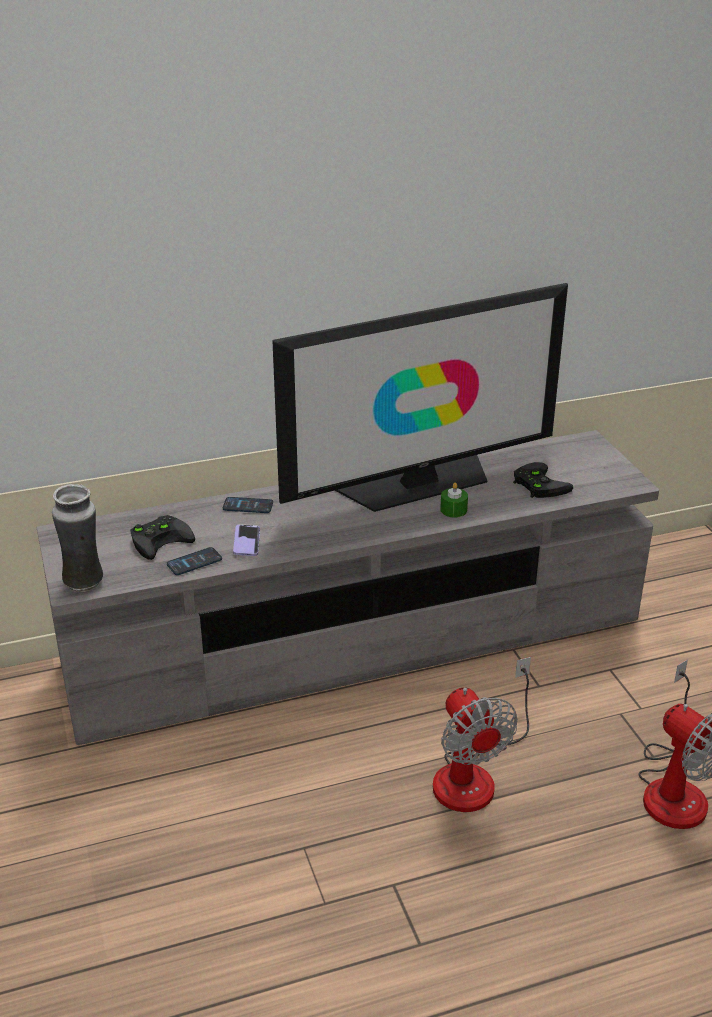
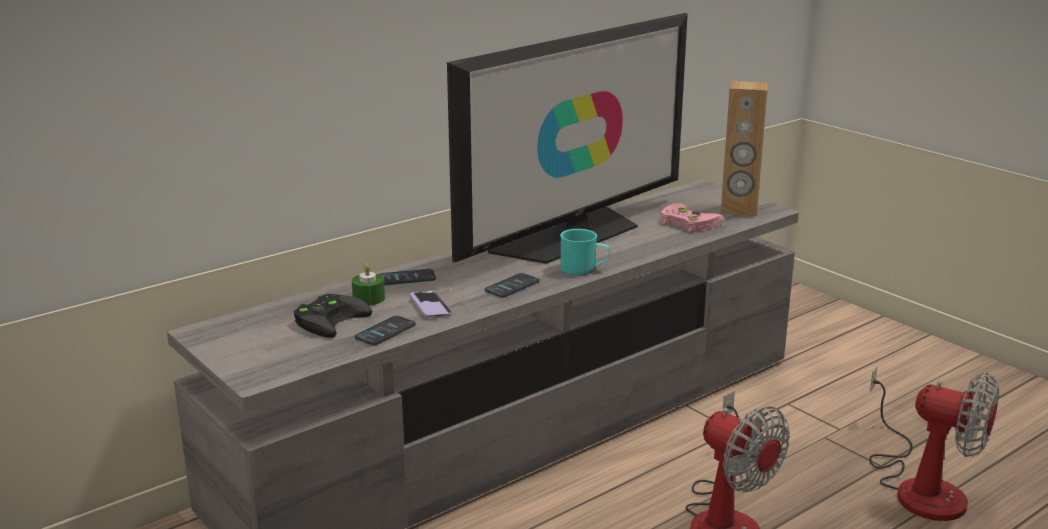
camera: 20 degrees left, 10 degrees down
(84, 583) = (268, 370): vase -> none
(327, 533) = (512, 286): none -> phone
(402, 524) = (584, 269): none -> turquoise mug
(453, 510) = (624, 251): green candle -> green candle (368, 298)
(537, 484) = (686, 222): black game controller -> pink game controller
(600, 477) = (739, 209): none -> brown speaker

